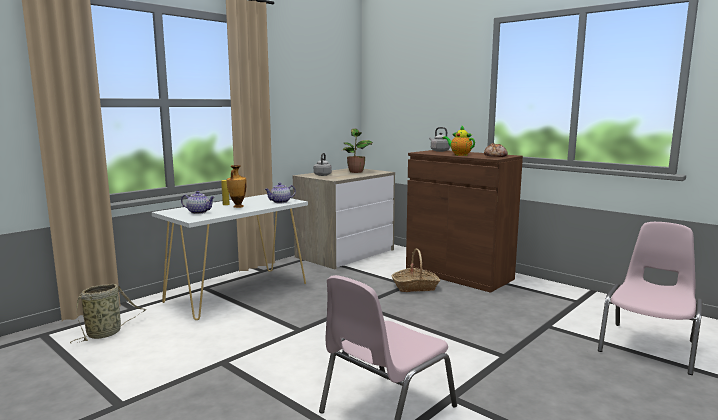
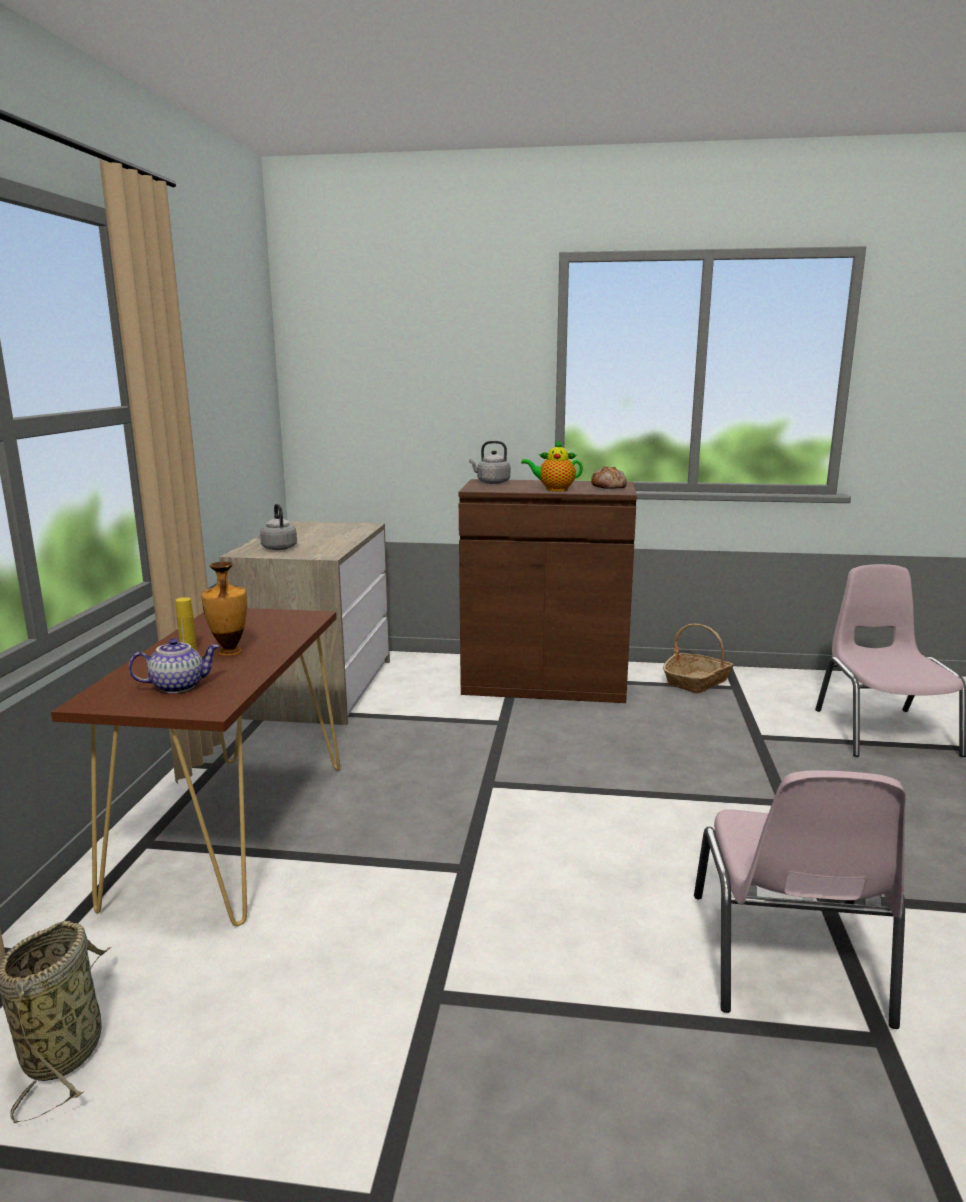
camera: 35 degrees left, 5 degrees up
(238, 292) = (235, 829): white console table -> brown console table
(280, 202) = (290, 623): teapot -> none
(356, 172) = (321, 532): potted plant -> none
(415, 287) = (519, 723): basket -> basket (697, 681)

